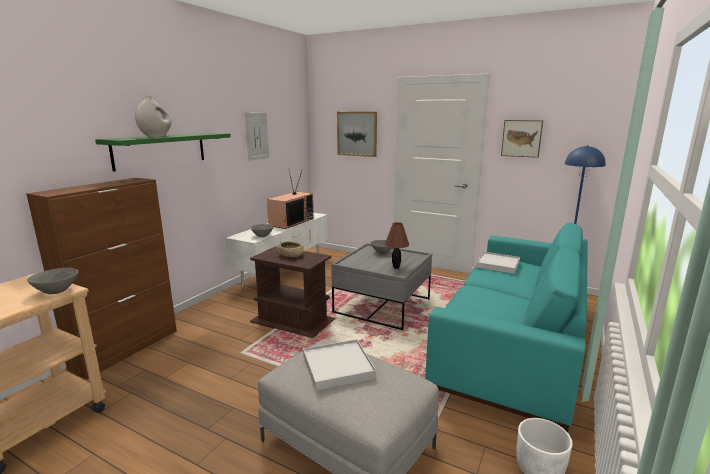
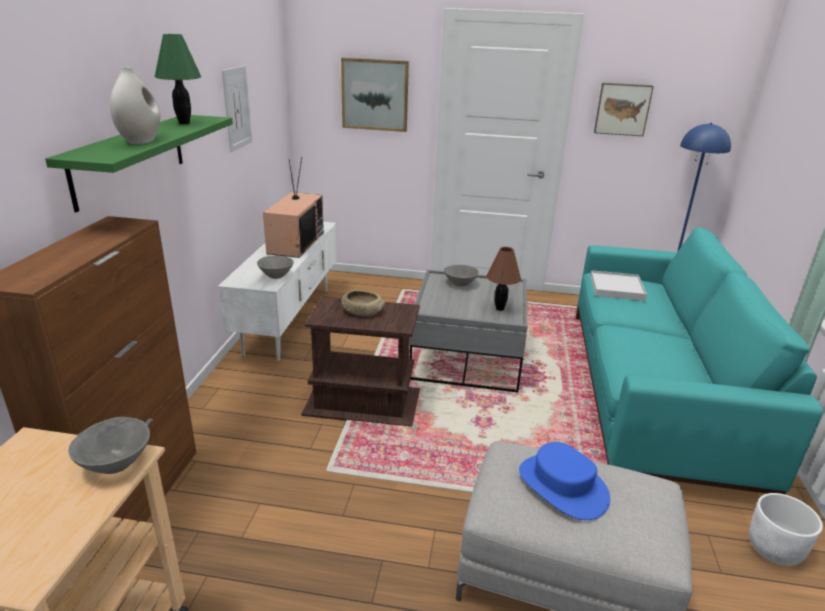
camera: 20 degrees left, 10 degrees up
(198, 134) = (184, 123): none -> green table lamp
(337, 366) = (562, 486): white tray -> blue hat

